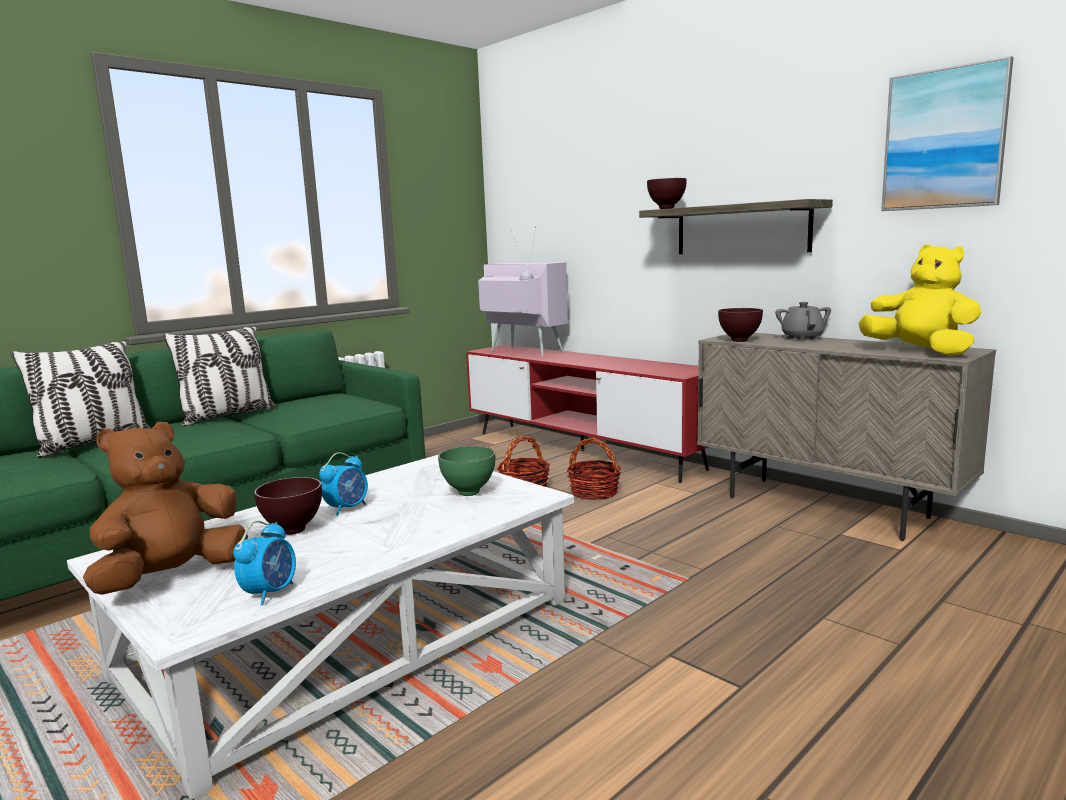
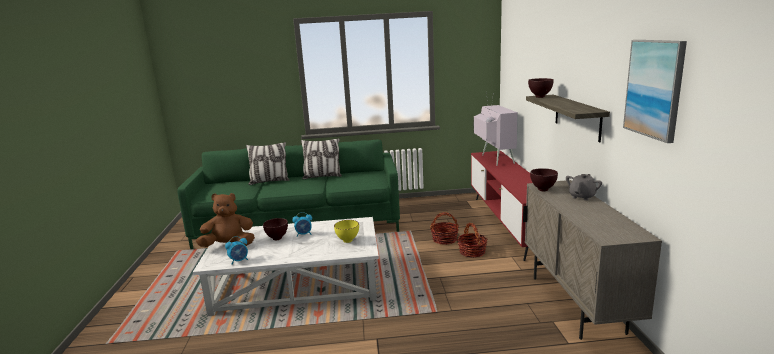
camera: 40 degrees right, 5 degrees up
(470, 493) = (348, 241): green bowl -> yellow bowl
(920, 352) = (604, 229): yellow plush toy -> none

